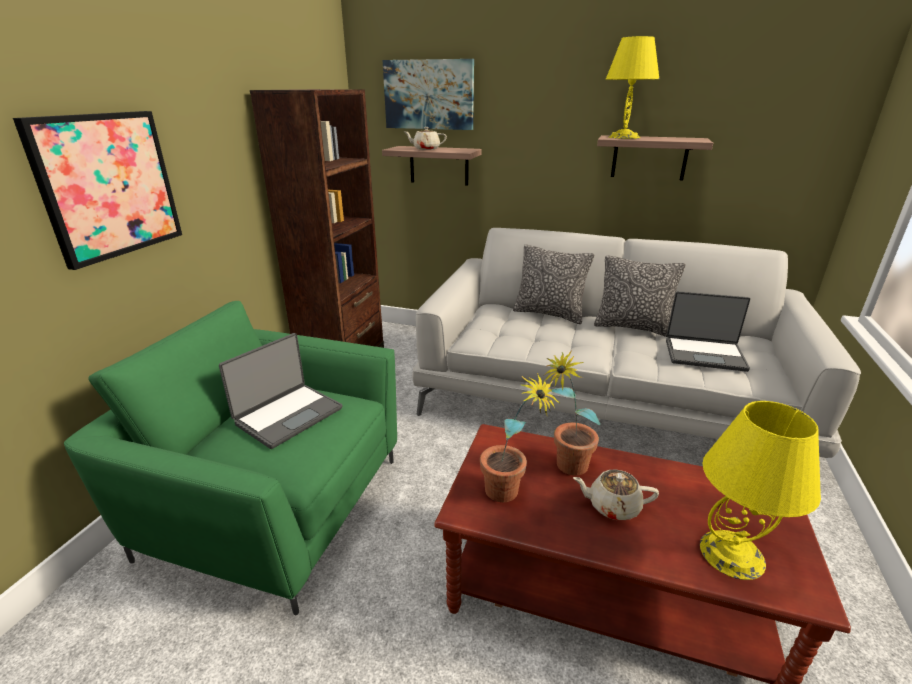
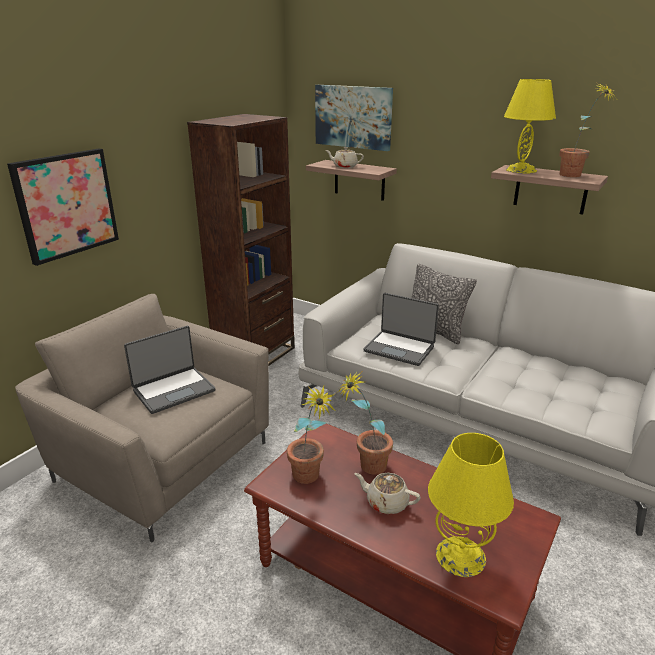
camera: 15 degrees right, 0 degrees up
(276, 505) = (163, 460): green armchair -> beige armchair
(632, 327) = (508, 353): pillow -> none
(681, 139) = (575, 176): none -> potted plant
(704, 354) = (560, 389): laptop -> laptop (399, 348)

